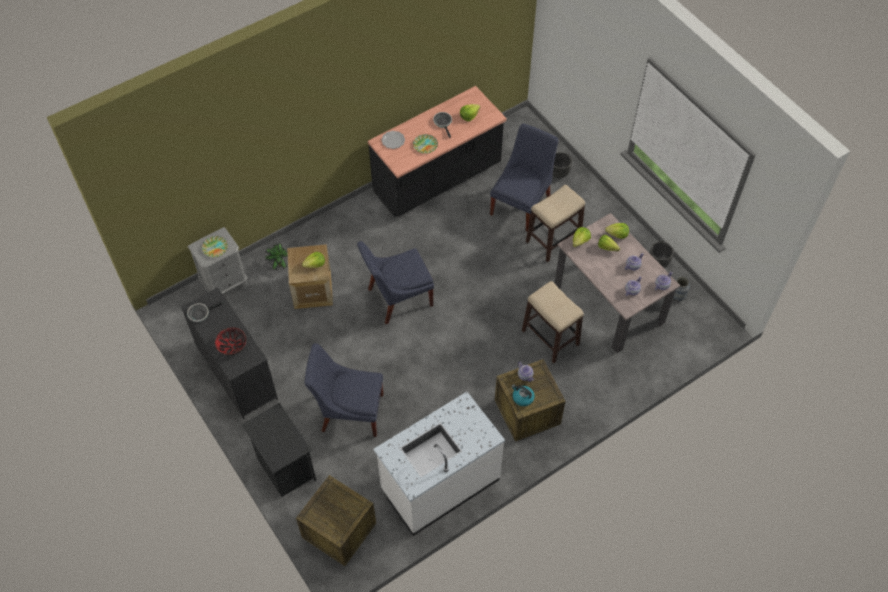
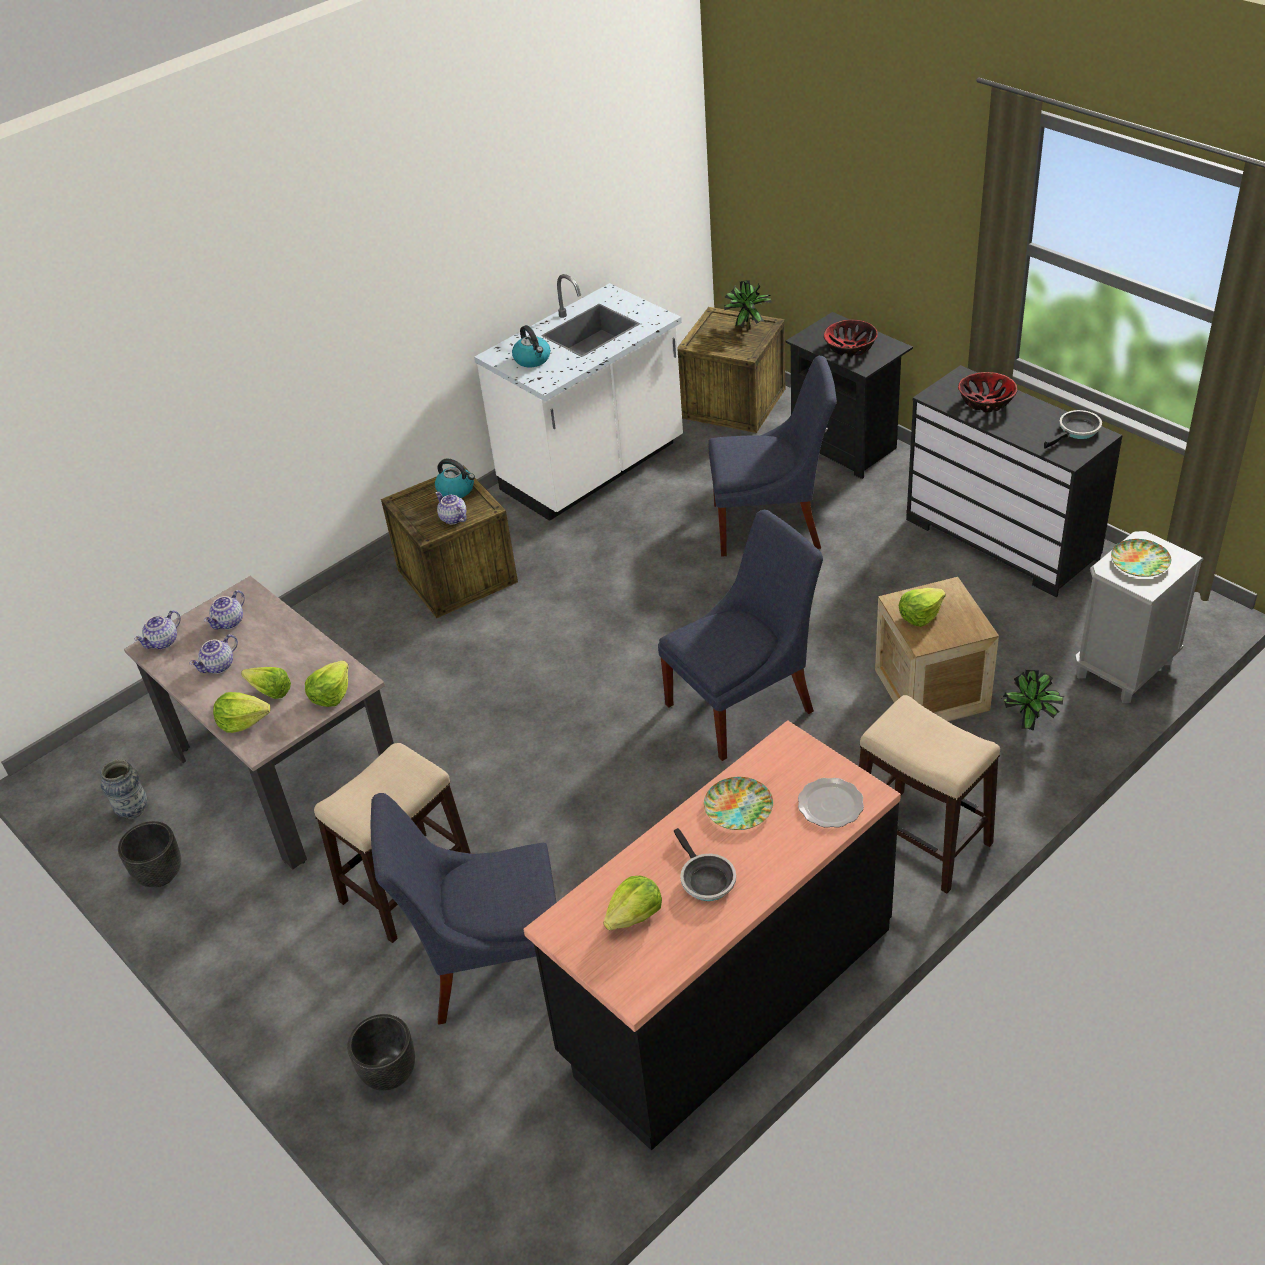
camera: 175 degrees right, 15 degrees down
(277, 431) = (850, 348): none -> bowl
(322, 516) = (747, 327): none -> potted plant
(469, 427) = (533, 359): none -> kettle
(522, 204) = (489, 964): blue chair -> blue chair turned 60 degrees clockwise
(550, 337) = (416, 691): stool -> stool (923, 840)

